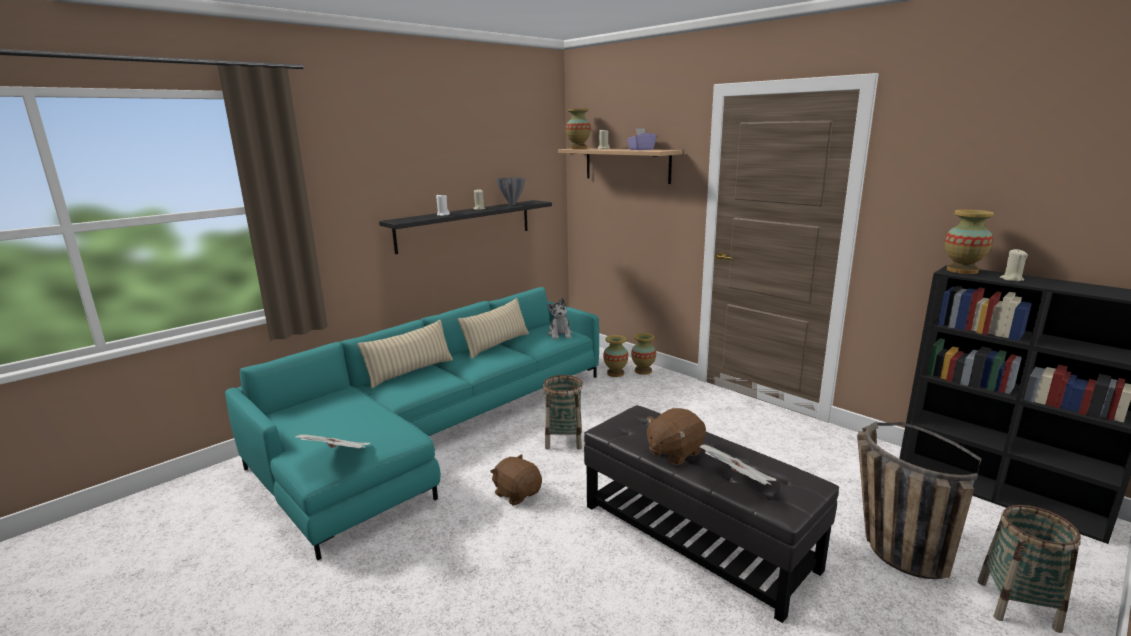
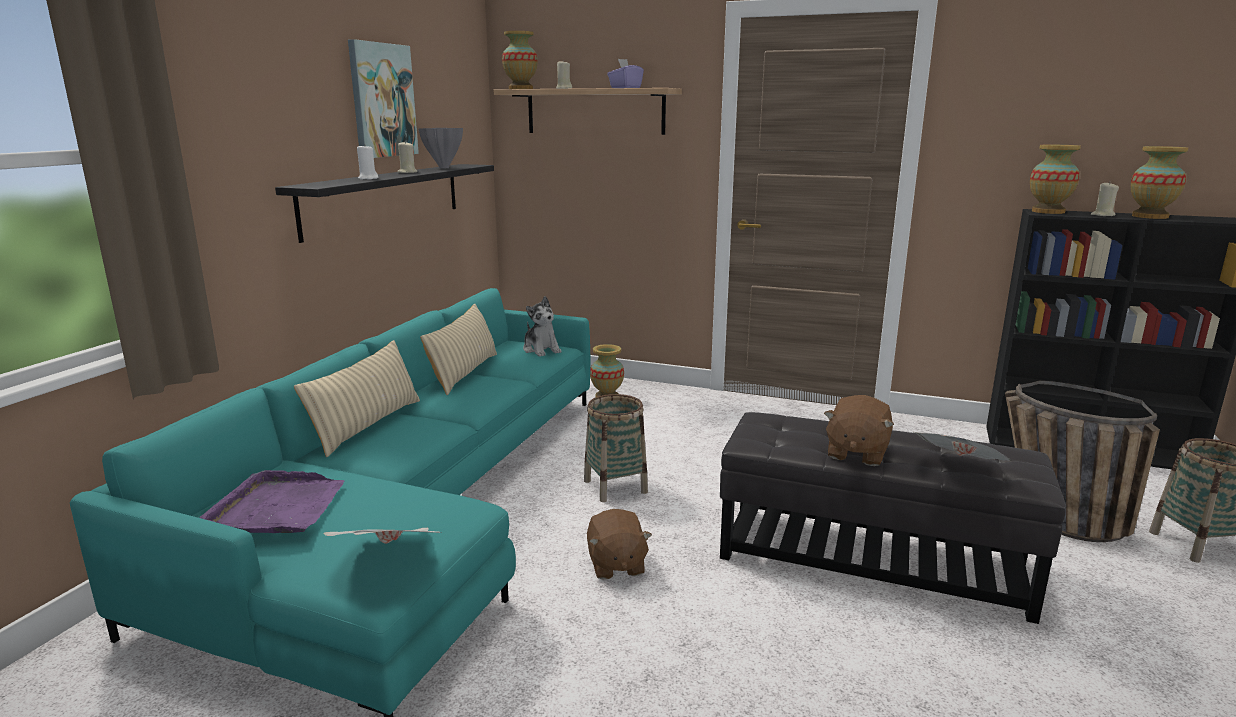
camera: 25 degrees left, 0 degrees up
(316, 414) = (278, 508): none -> purple tray
(466, 162) = (382, 100): none -> picture
(517, 493) = (616, 565): brown plush toy -> brown plush toy turned 120 degrees counterclockwise
(643, 371) = (638, 389): vase -> vase (1150, 216)

